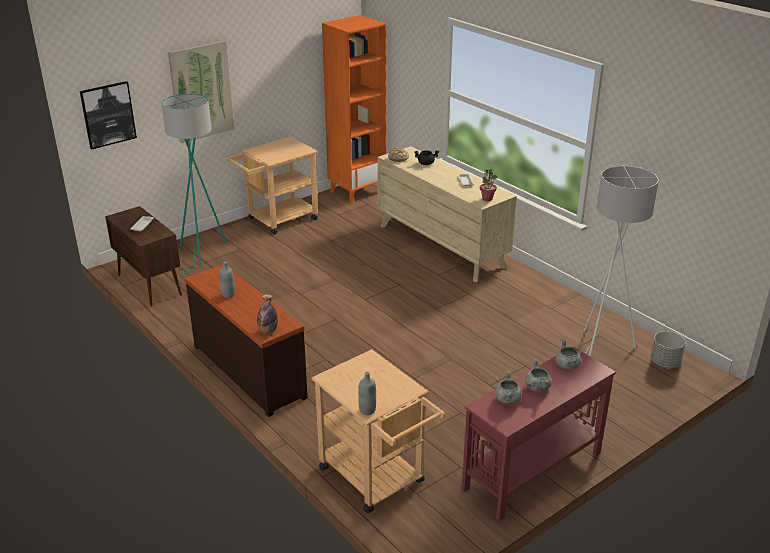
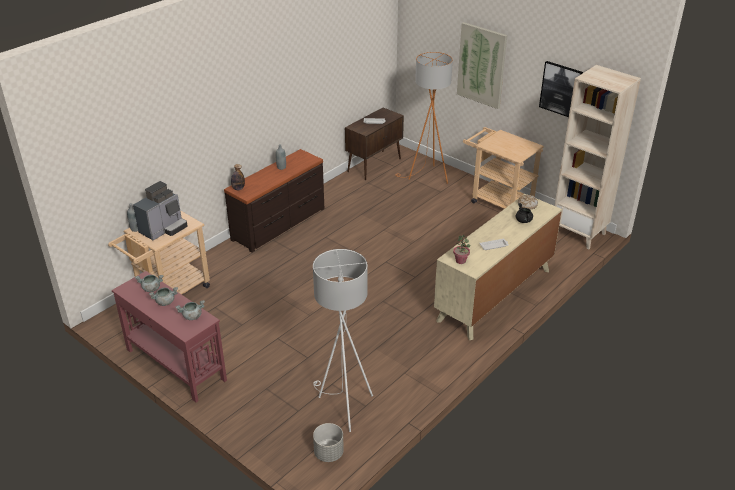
camera: 80 degrees right, 5 degrees up
(108, 114) = (417, 45): picture -> picture (561, 89)
(202, 253) = (427, 177): turquoise floor lamp -> orange floor lamp
(357, 191) = (579, 233): orange bookcase -> beige bookcase
(376, 383) = (164, 229): none -> coffee machine

